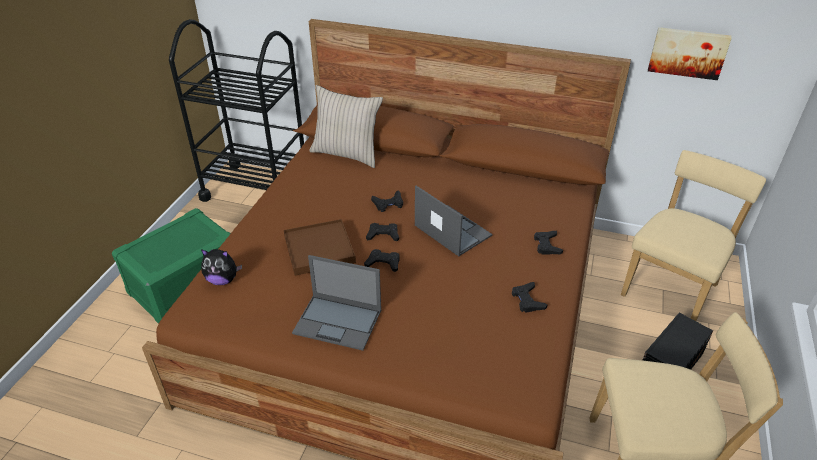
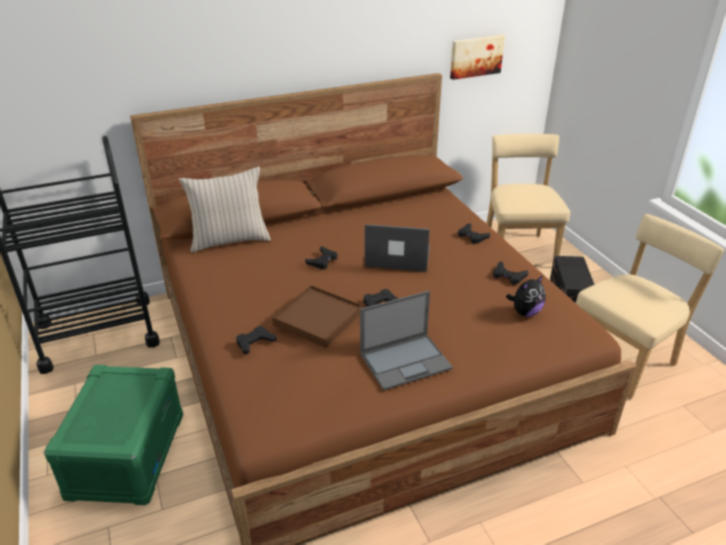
camera: 40 degrees left, 5 degrees down
(223, 280) = (261, 387): plush toy -> plush toy (525, 312)
(383, 235) = (351, 284): black game controller -> black game controller (255, 342)

